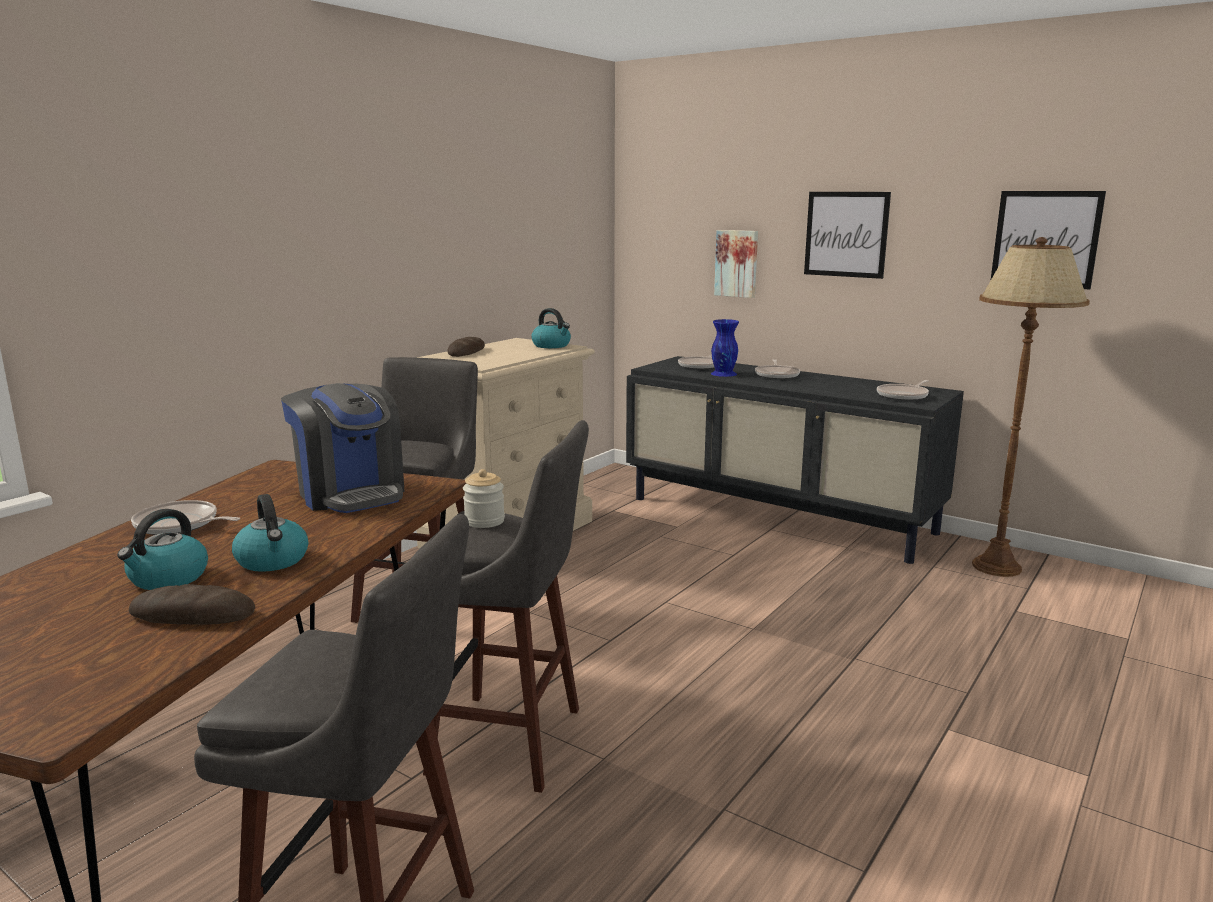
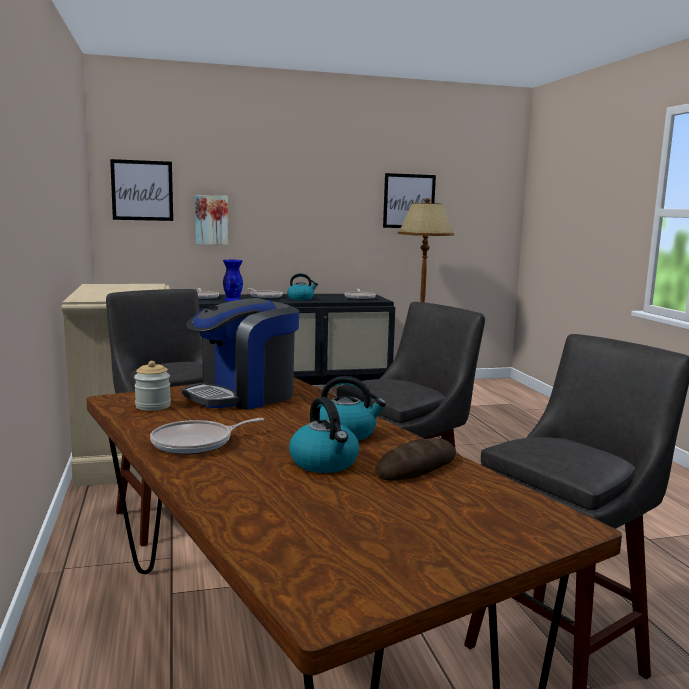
camera: 50 degrees left, 5 degrees down
(351, 493) = (243, 396): coffee machine -> coffee machine turned 135 degrees clockwise
(466, 352) = (91, 293): bread -> none
(484, 521) = (386, 382): jar -> jar (153, 406)
(552, 345) = (139, 285): kettle -> kettle (301, 299)
(846, 234) = (293, 198): picture -> picture (142, 190)

